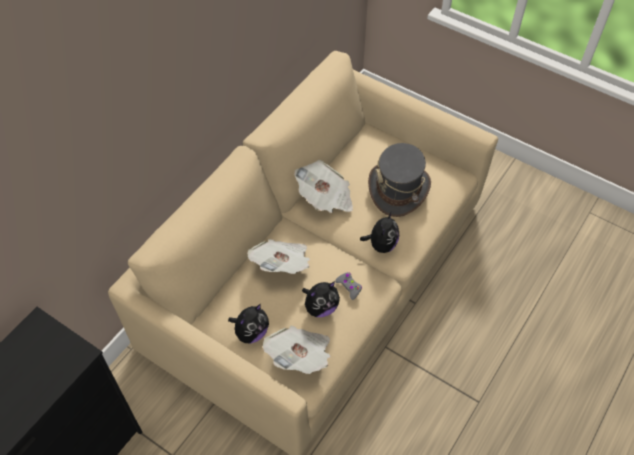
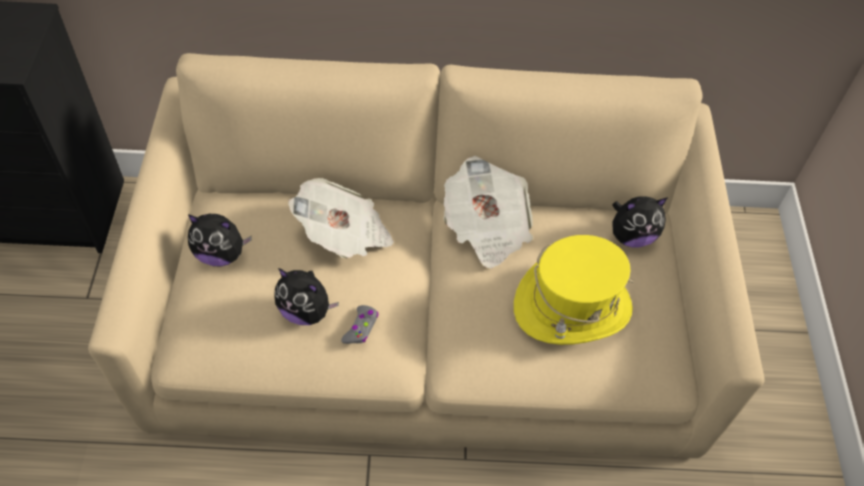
camera: 55 degrees right, 0 degrees up
(300, 356) = (214, 325): newspaper -> none
(381, 245) = (463, 335): plush toy -> plush toy (631, 236)
(398, 189) = (572, 307): grey hat -> yellow hat

